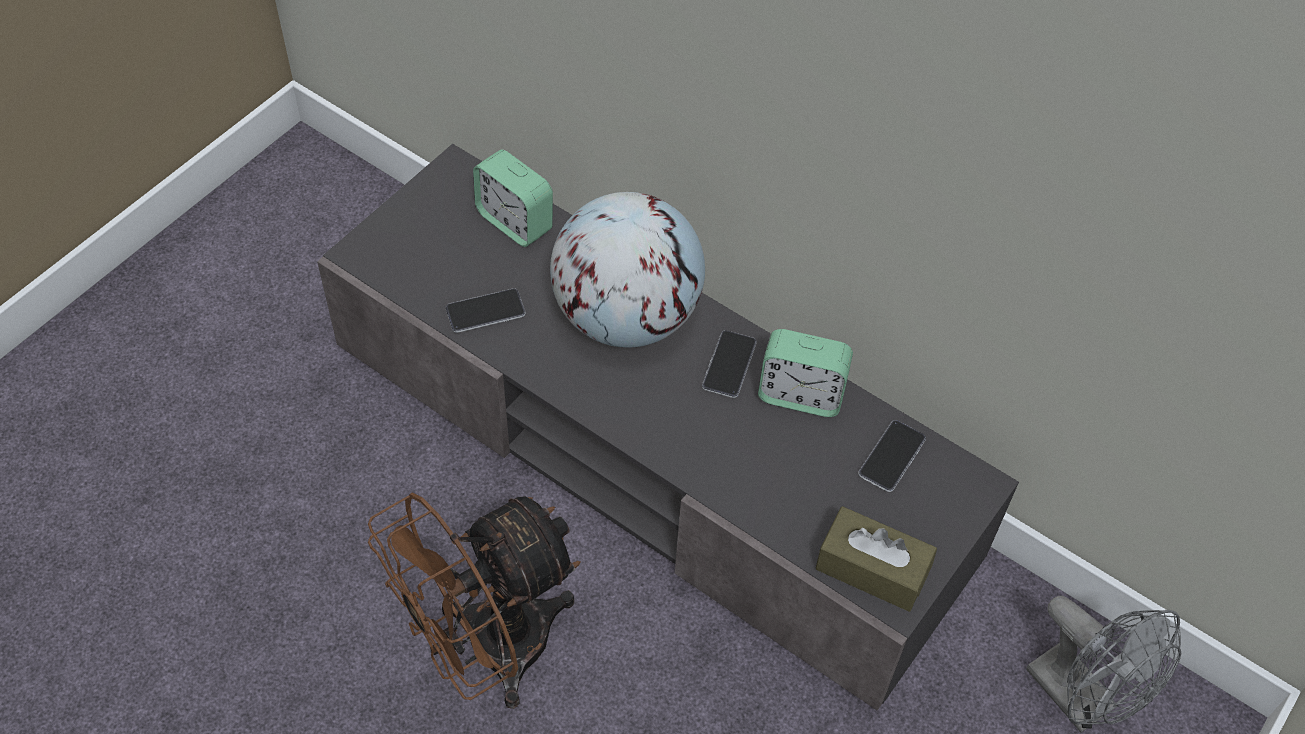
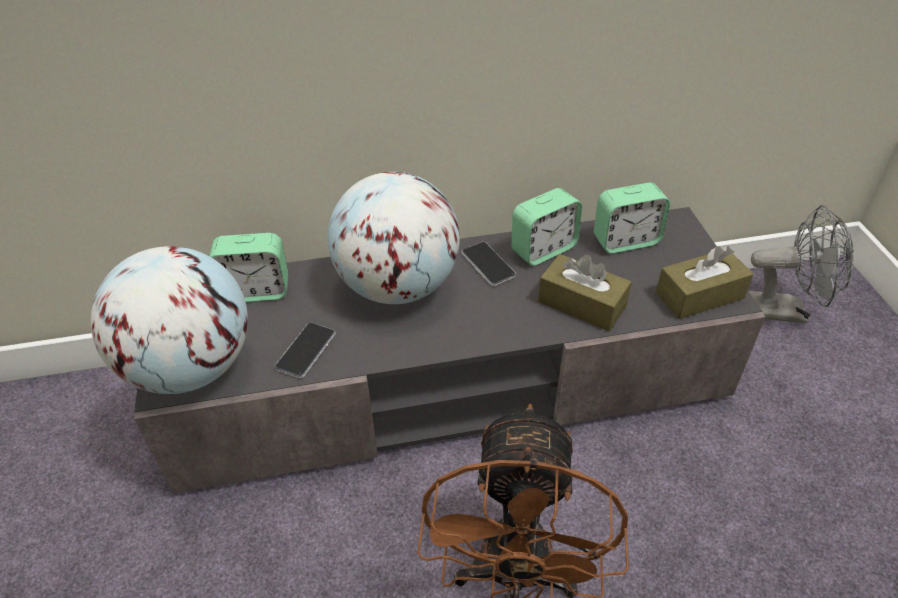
camera: 45 degrees left, 10 degrees down
(393, 251) = (190, 368): none -> globe
(753, 475) = (581, 304): none -> brown tissue box
(892, 457) = (626, 241): phone -> alarm clock

